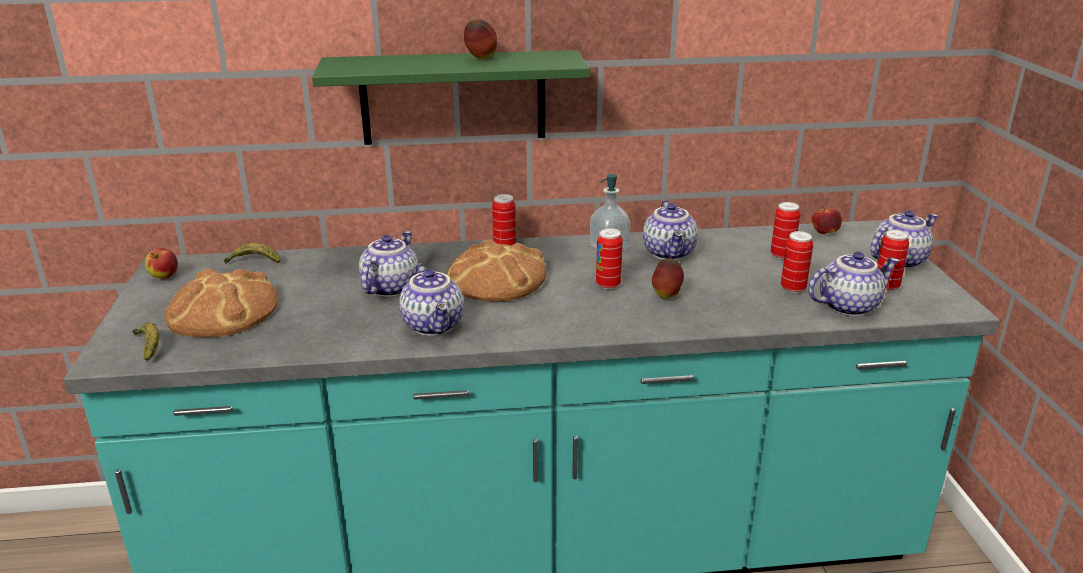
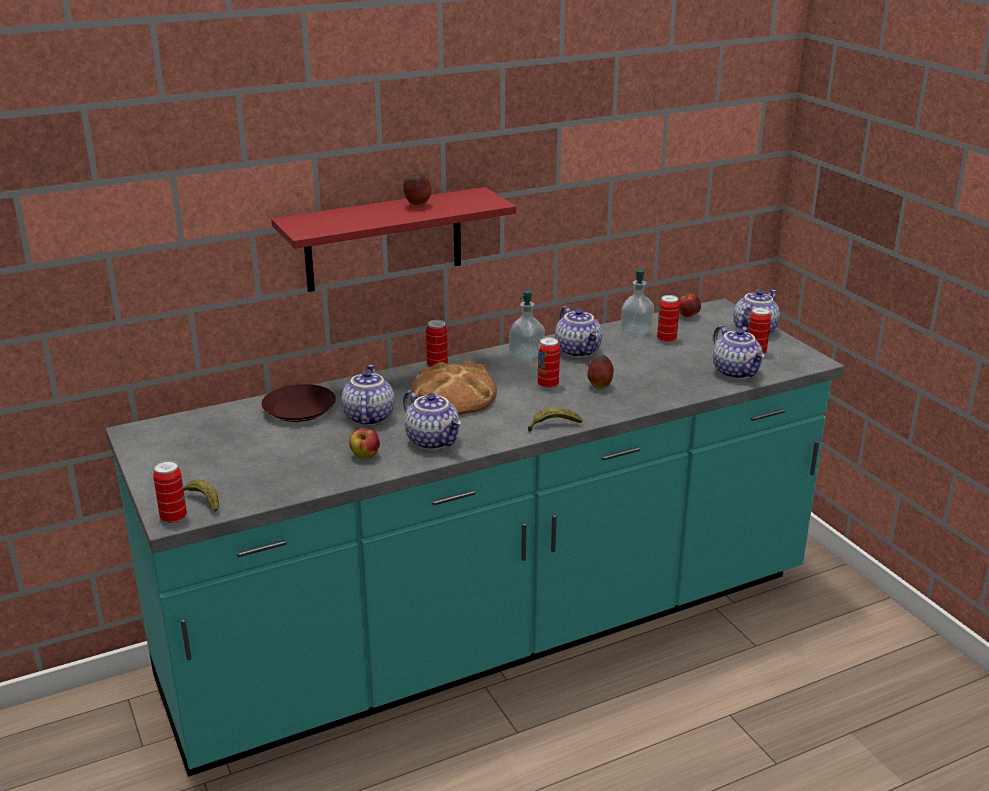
camera: 20 degrees left, 0 degrees up
(164, 277) = (147, 442): apple -> apple (365, 456)
(222, 310) = (236, 461): bread -> none
(254, 262) = (221, 415): banana -> banana (553, 425)
(331, 268) = (299, 409): none -> brown plate
(453, 97) = (384, 240): green shelf -> red shelf
(751, 241) = (636, 331): none -> soap dispenser
(793, 288) = (690, 365): can -> can (173, 518)
(848, 306) = (737, 372): teapot -> teapot turned 105 degrees clockwise

